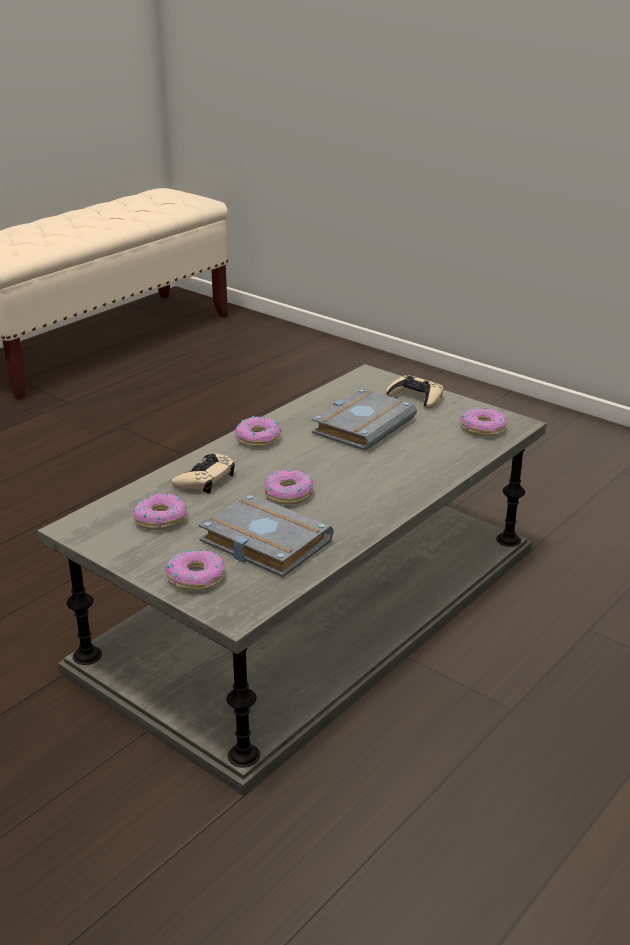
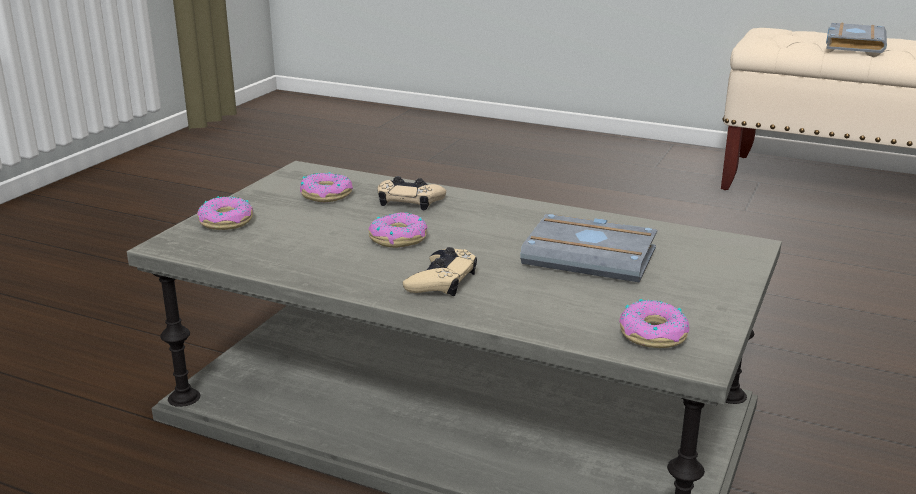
camera: 75 degrees right, 5 degrees down
(258, 439) = (513, 210): donut -> none
(261, 543) = (294, 239): grey book -> grey book (852, 44)
(416, 398) = (707, 281): beige game controller -> beige game controller (441, 280)

